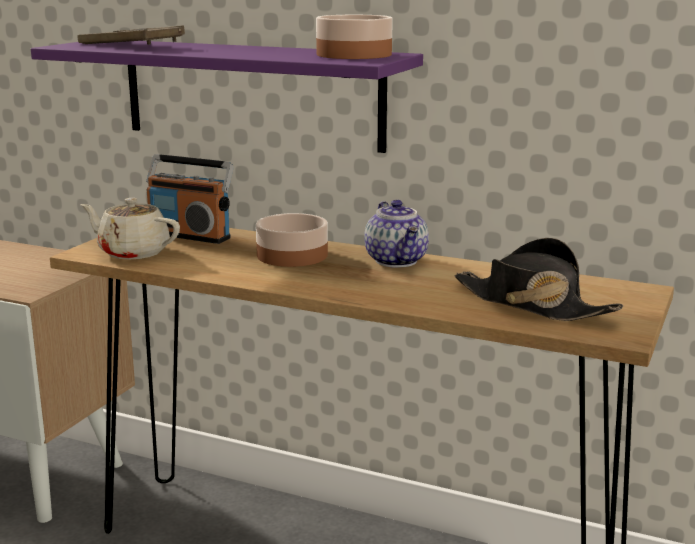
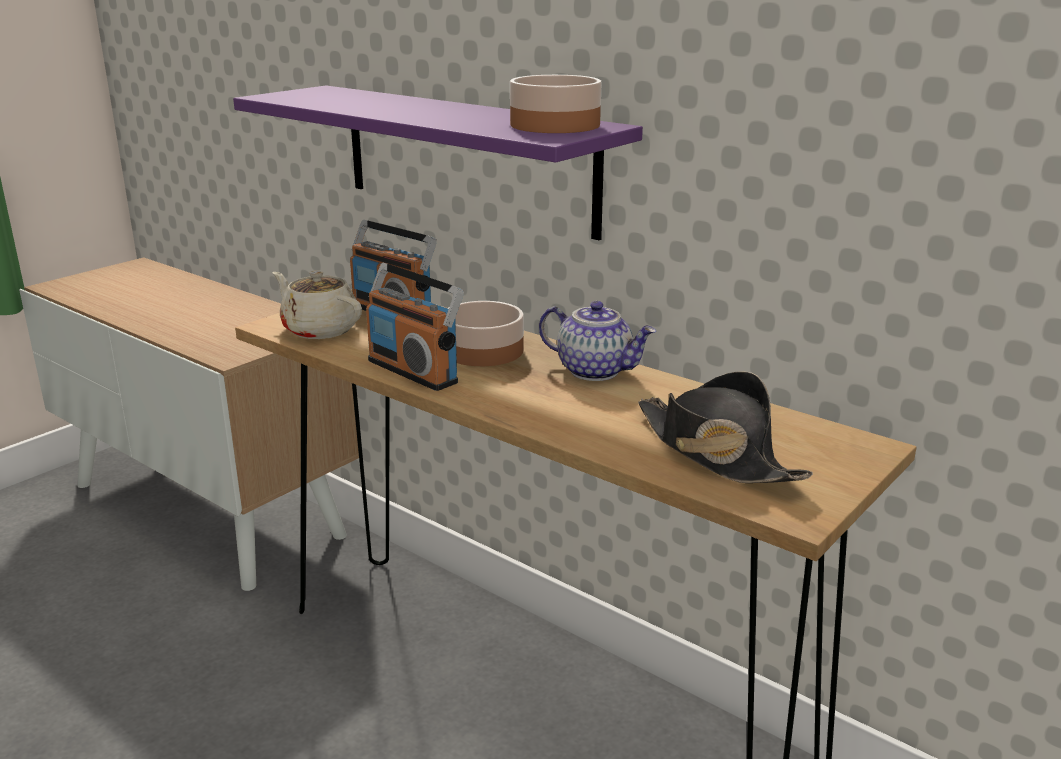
camera: 15 degrees right, 5 degrees up
(130, 45) = (336, 98): brown tray -> none
(243, 274) = (413, 371): none -> radio
(398, 261) = (596, 371): teapot -> teapot turned 60 degrees counterclockwise

